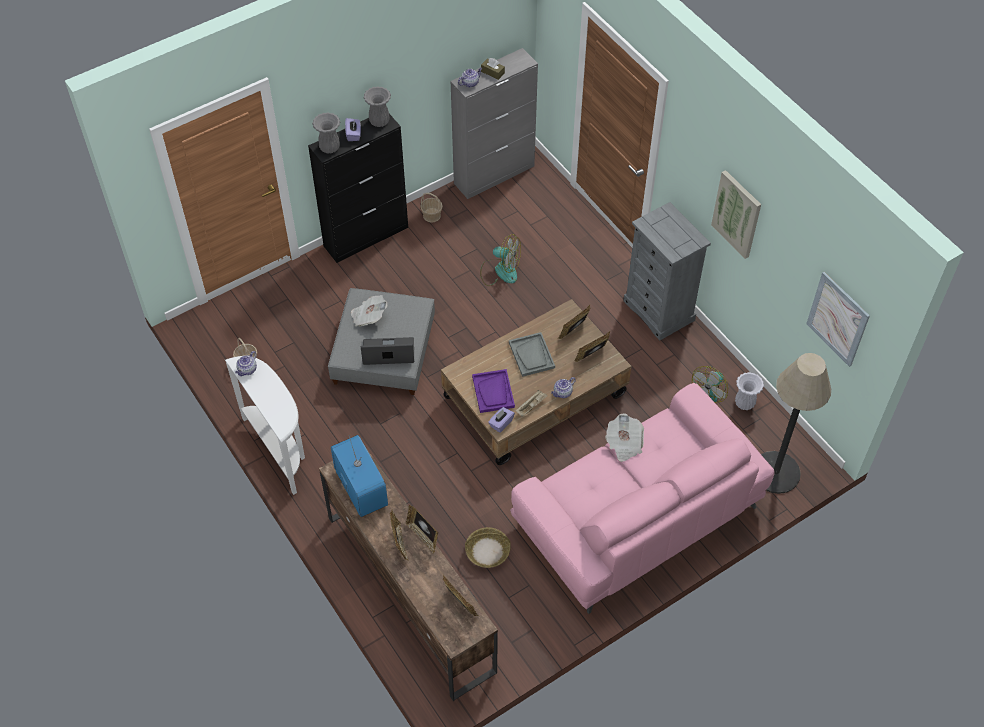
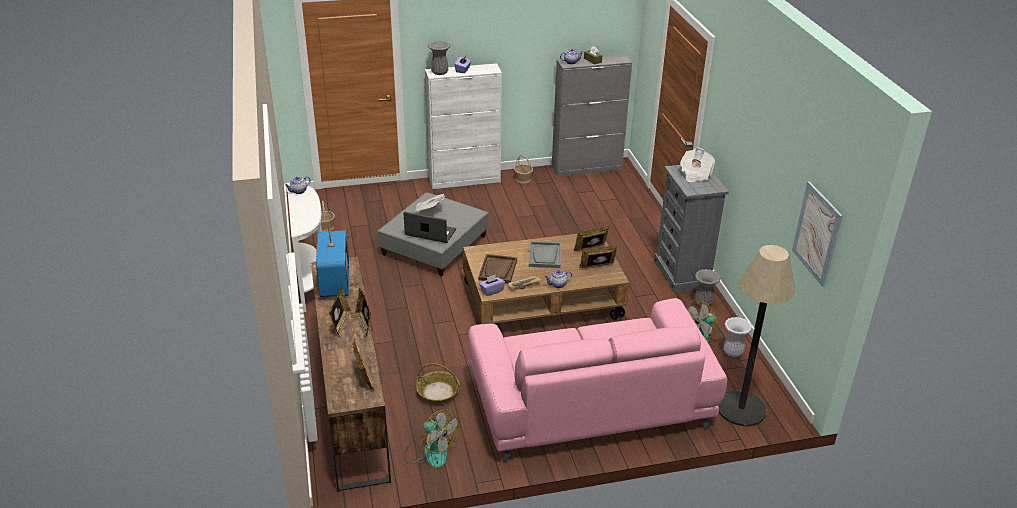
camera: 20 degrees right, 20 degrees down
(366, 236) = (465, 180): black cabinet -> white cabinet
(379, 122) = (487, 68): grey vase -> grey vase (703, 303)
(493, 392) = (498, 270): purple tray -> brown tray
(500, 271) = (558, 221): fan -> fan (430, 451)
(624, 444) = (592, 328): newspaper -> newspaper (695, 174)
(737, 214) = (750, 151): picture -> none

